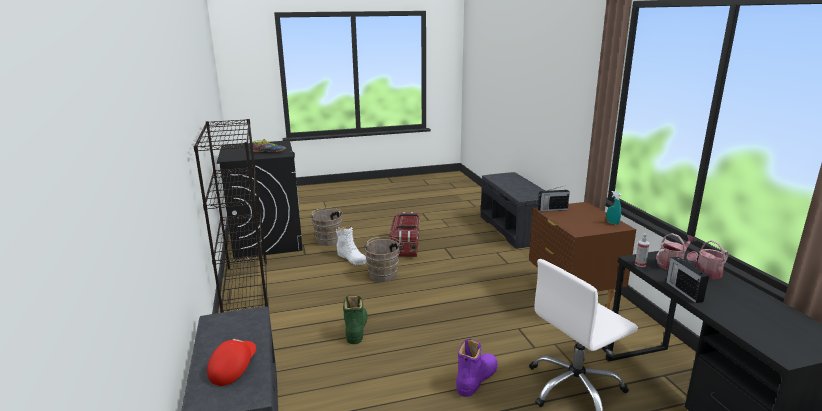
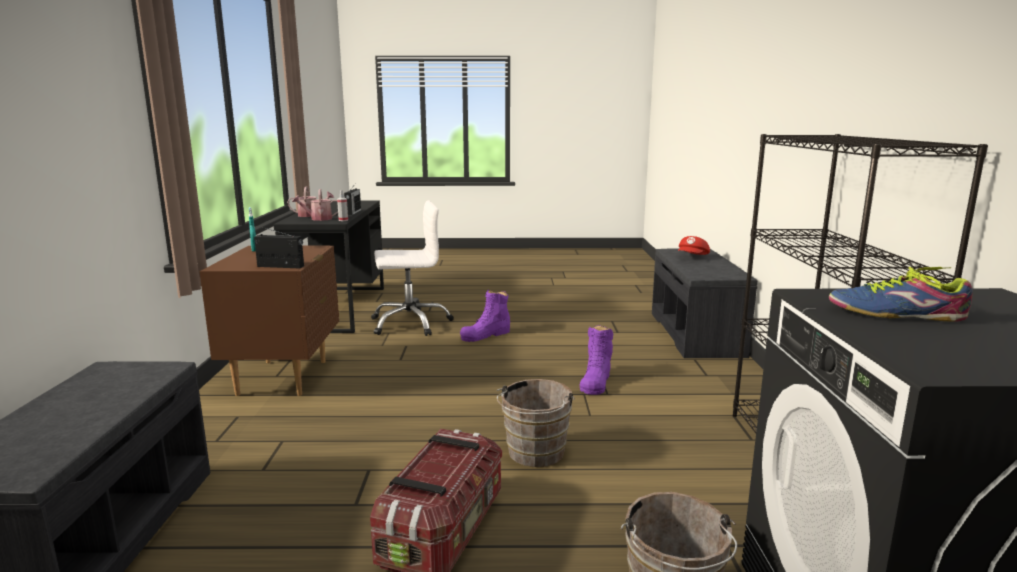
camera: 165 degrees left, 5 degrees down
(351, 258) = (597, 508): white boot -> none
(356, 328) = (596, 381): green boot -> purple boot

